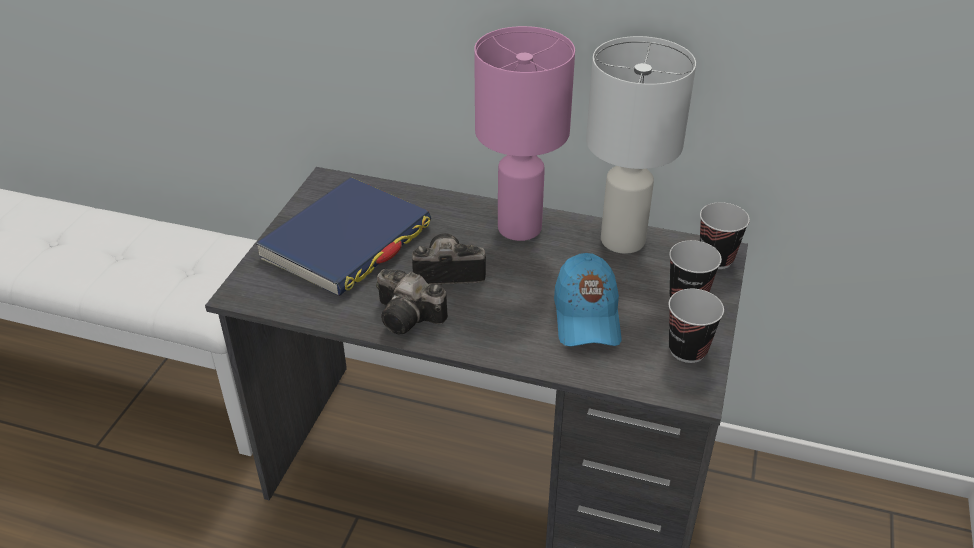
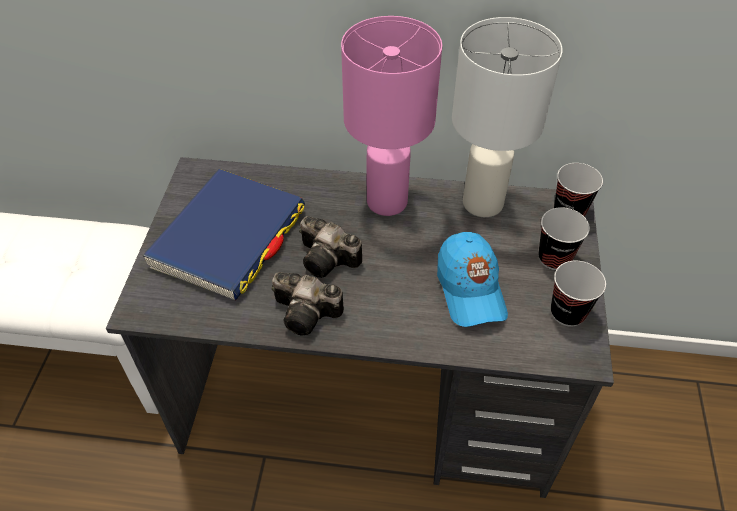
camera: 10 degrees left, 10 degrees up
(445, 273) = (329, 260): camera -> camera turned 135 degrees counterclockwise

